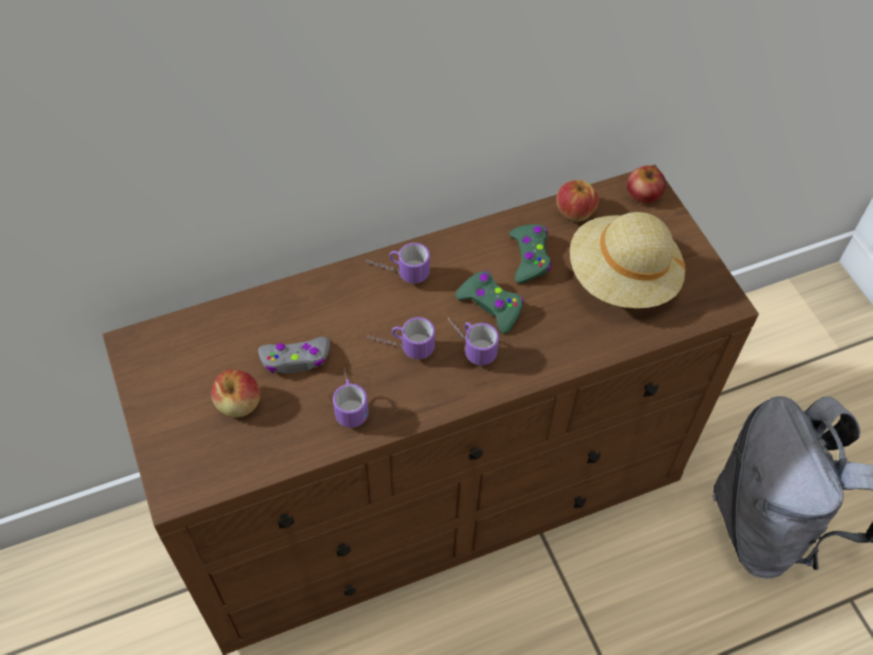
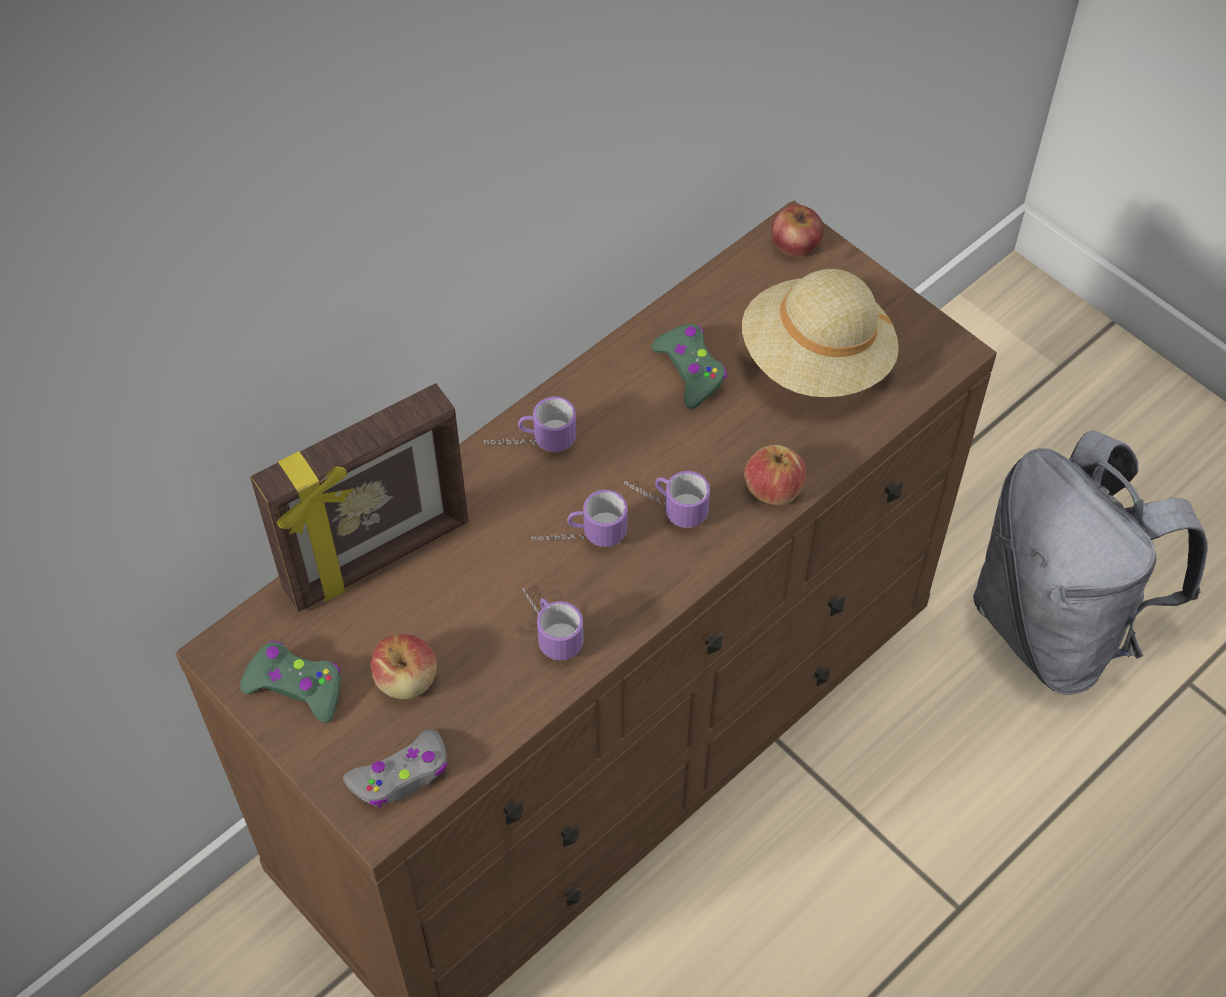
camera: 20 degrees left, 0 degrees up
(260, 315) = (378, 558): none -> picture frame
(296, 359) = (453, 599): grey game controller -> grey game controller (401, 776)
(491, 305) = (669, 448): green game controller -> green game controller (296, 687)
(575, 211) = (720, 293): apple -> apple (773, 489)

